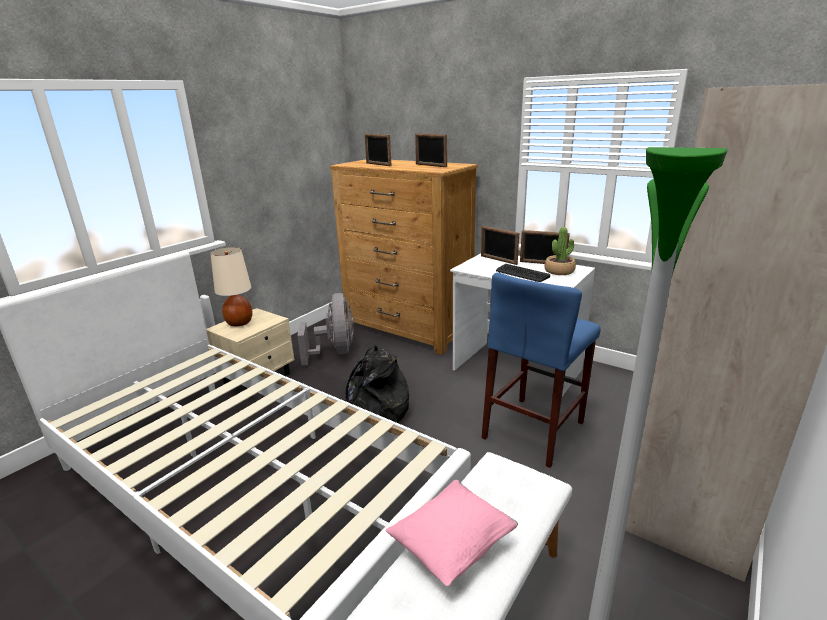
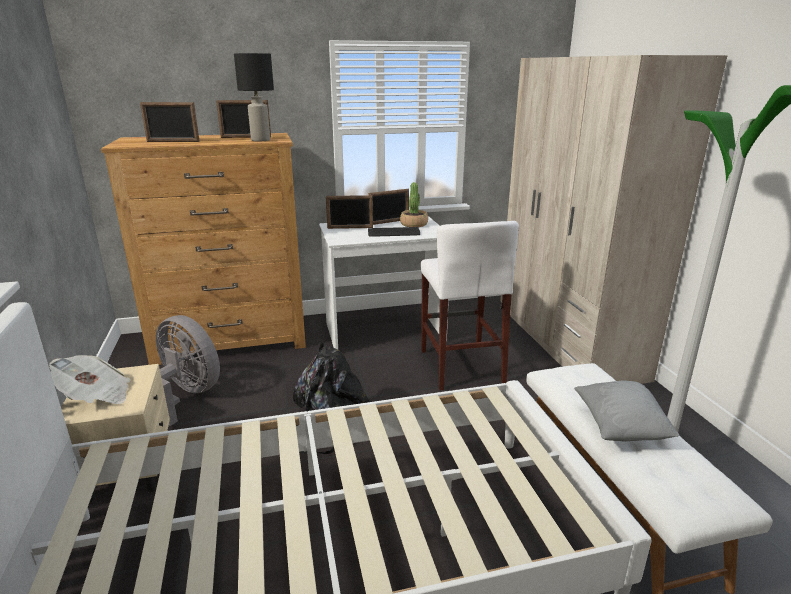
camera: 50 degrees left, 0 degrees up
(239, 323) = (96, 396): beige table lamp -> newspaper
(428, 169) = (260, 140): none -> black table lamp
(452, 545) = (620, 427): pink pillow -> grey pillow
(534, 430) = (461, 366): blue stool -> white stool

